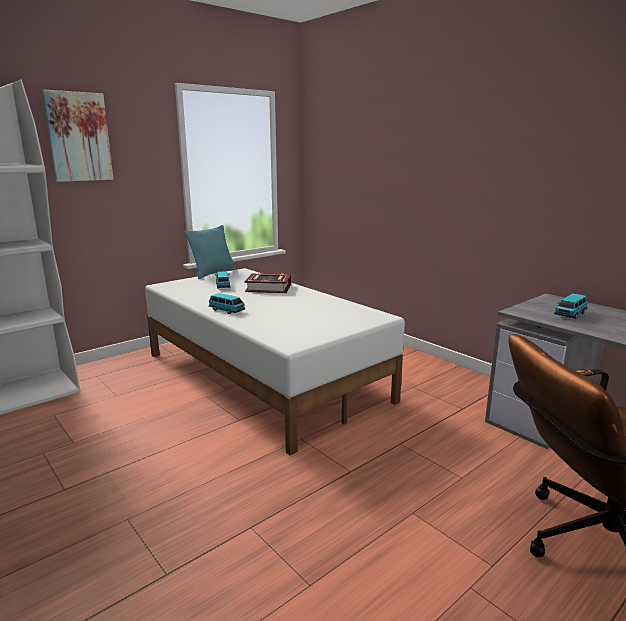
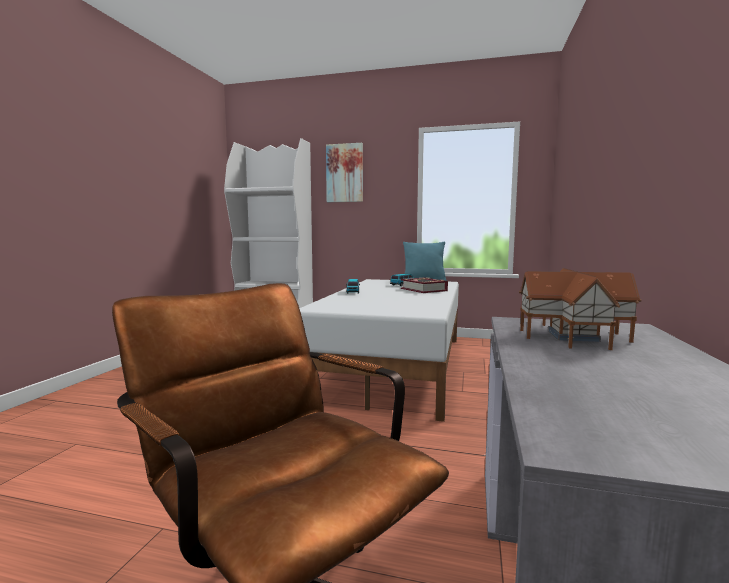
camera: 55 degrees right, 10 degrees down
(570, 314) = (575, 336): toy car -> toy house

